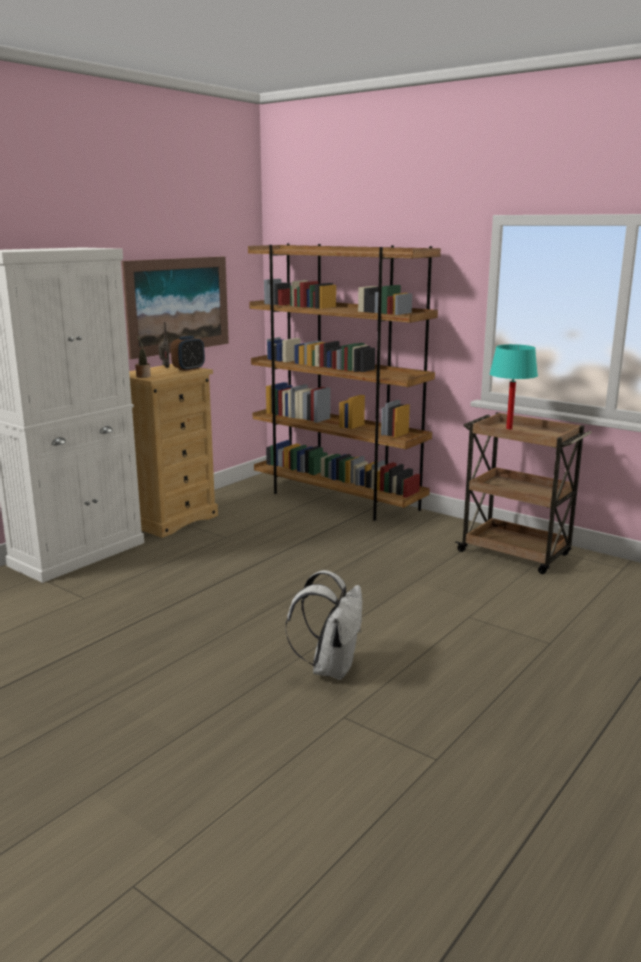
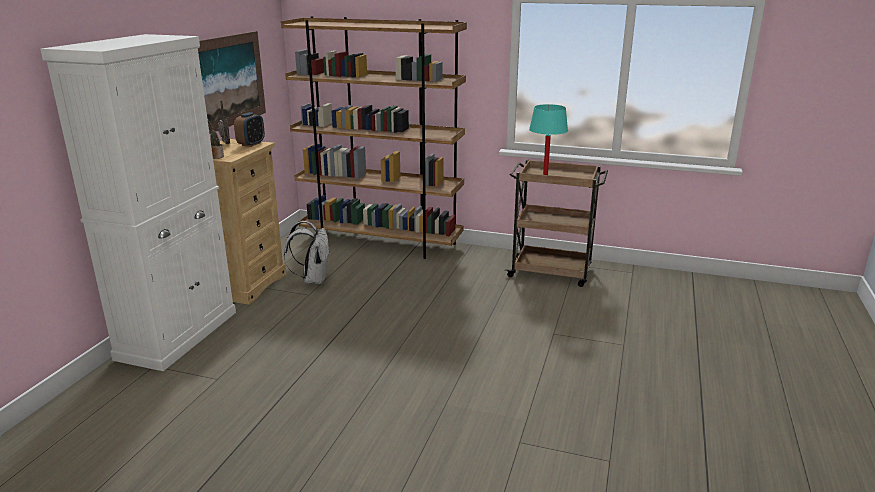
camera: 20 degrees left, 5 degrees up
(331, 668) = (480, 401): white backpack -> white backpack (313, 280)

